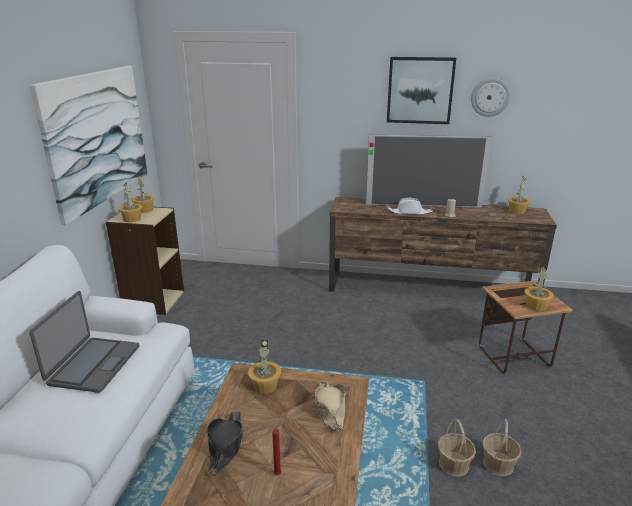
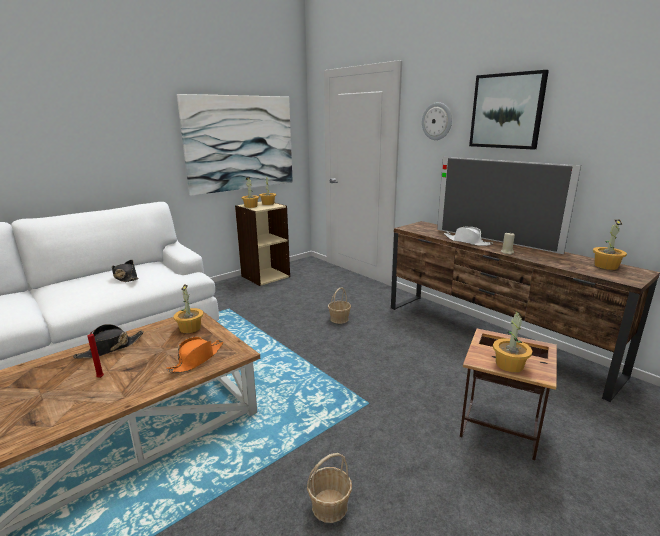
camera: 40 degrees right, 5 degrees down
(93, 365) = (125, 277): laptop -> black hat
(330, 409) = (197, 359): beige hat -> orange hat
(454, 464) = (291, 478): basket -> basket (339, 319)
(490, 97) = (589, 116): wall clock -> wall clock (437, 121)

